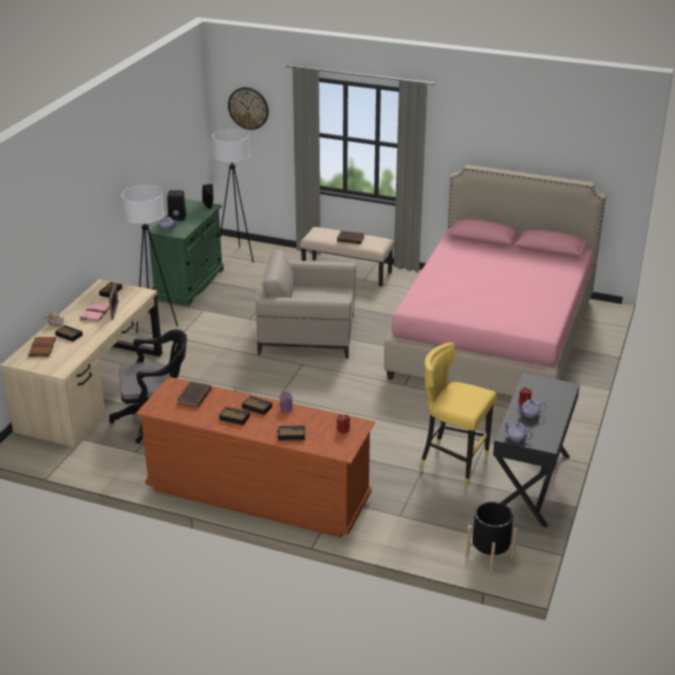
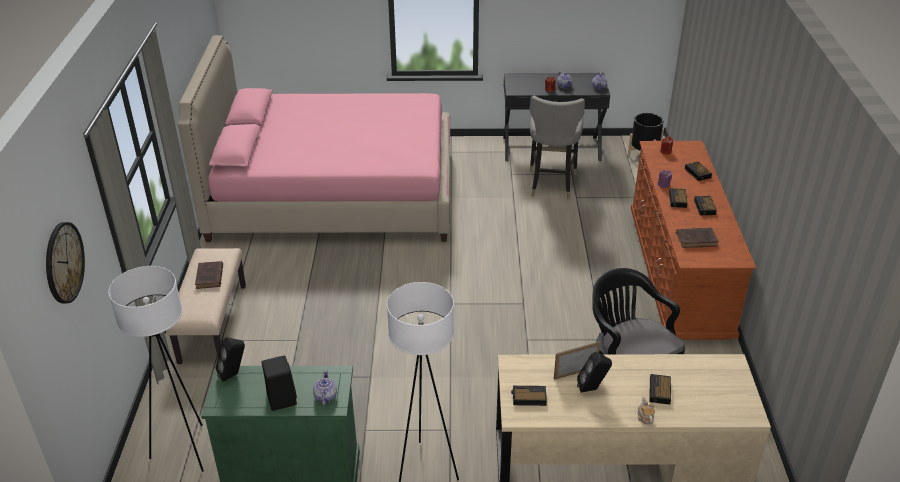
camera: 110 degrees left, 5 degrees up
(42, 348) = (705, 403): brown book -> none
(95, 313) = (592, 389): pink book -> black speaker
(307, 334) = (385, 316): beige armchair -> none
(453, 462) = (551, 184): yellow stool -> grey stool

